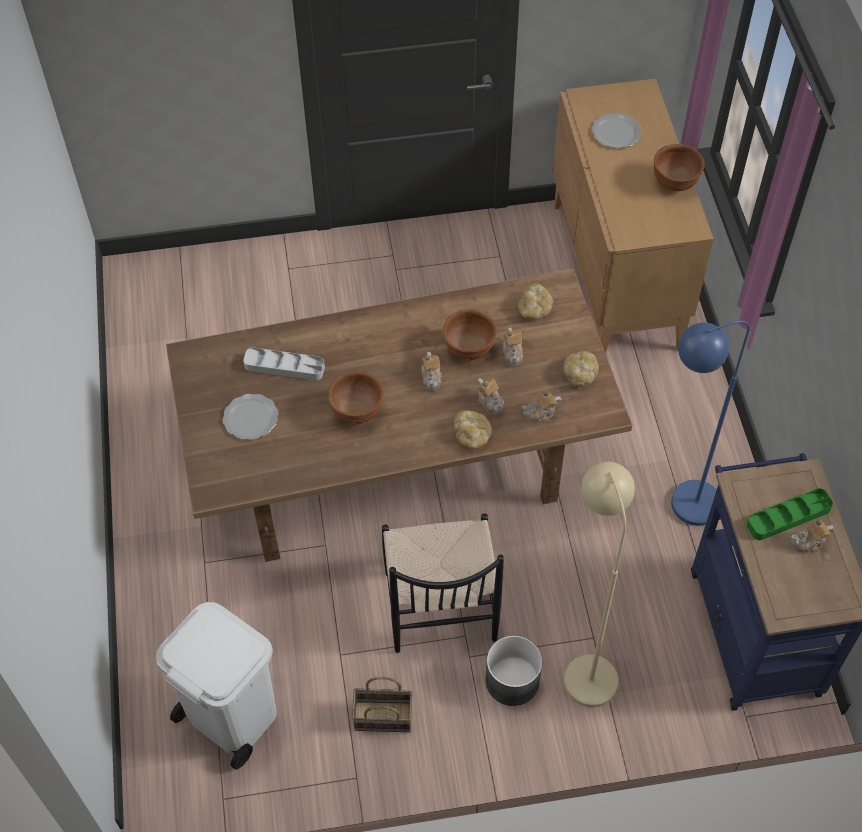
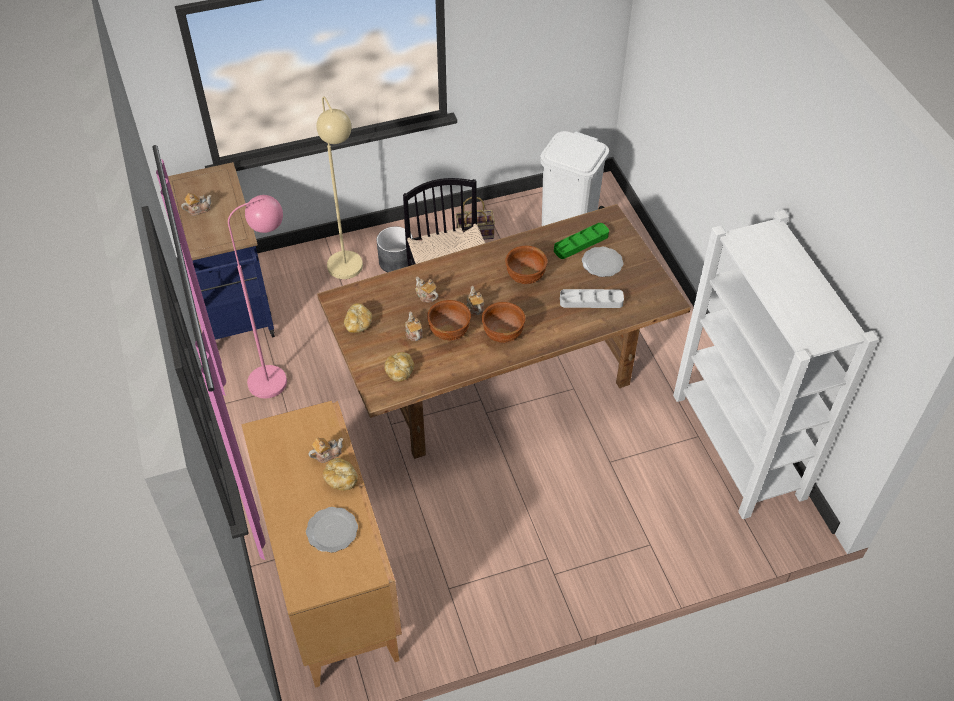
camera: 170 degrees right, 5 degrees down
(149, 351) = (738, 445): none -> white bookcase
(472, 435) = (436, 272): bread -> bread (341, 479)
(540, 414) = (387, 292): teapot -> teapot (327, 454)
(674, 183) = (274, 478): brown bowl -> brown bowl (503, 334)
(681, 510) = (278, 378): blue floor lamp -> pink floor lamp
(788, 517) = (210, 222): green tray -> green tray (581, 243)

